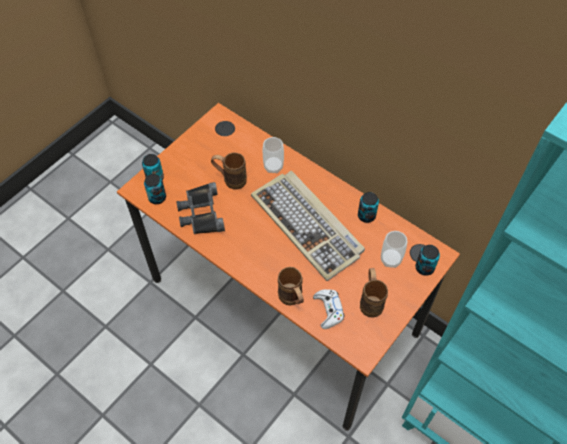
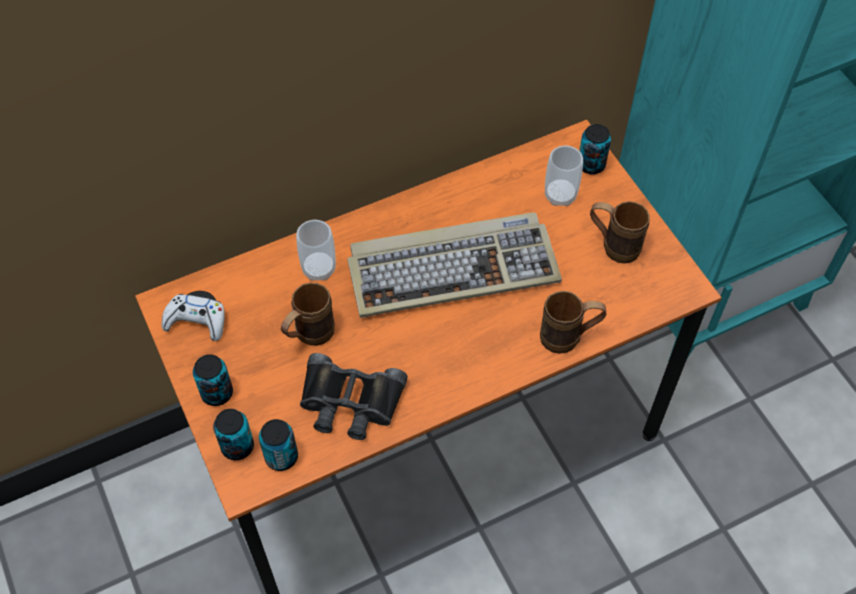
camera: 65 degrees left, 0 degrees up
(328, 310) = (605, 300): white game controller -> white game controller (196, 321)
(366, 216) = (474, 192): can -> can (217, 393)

